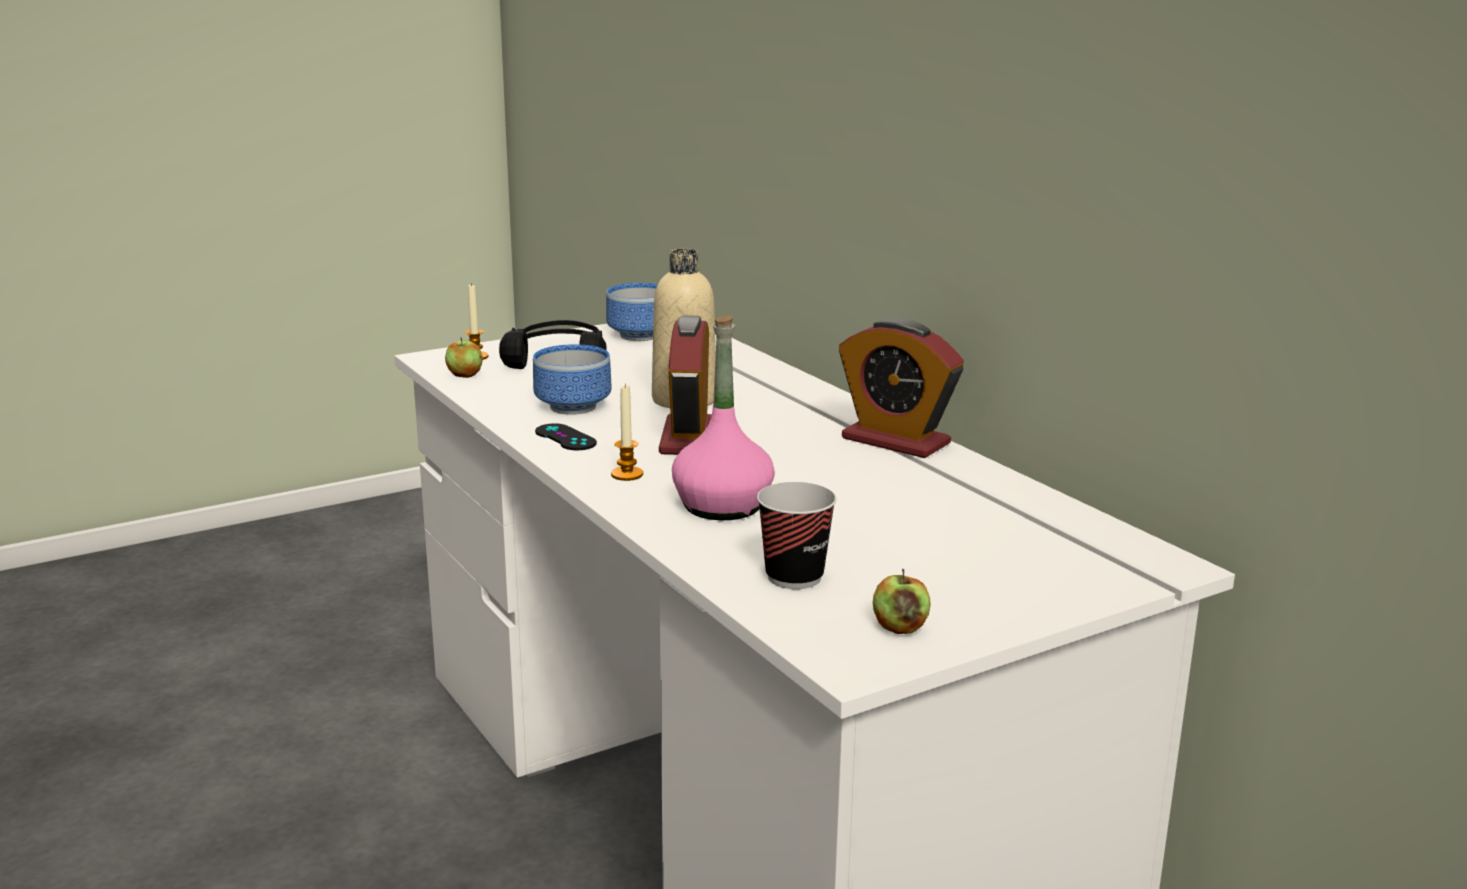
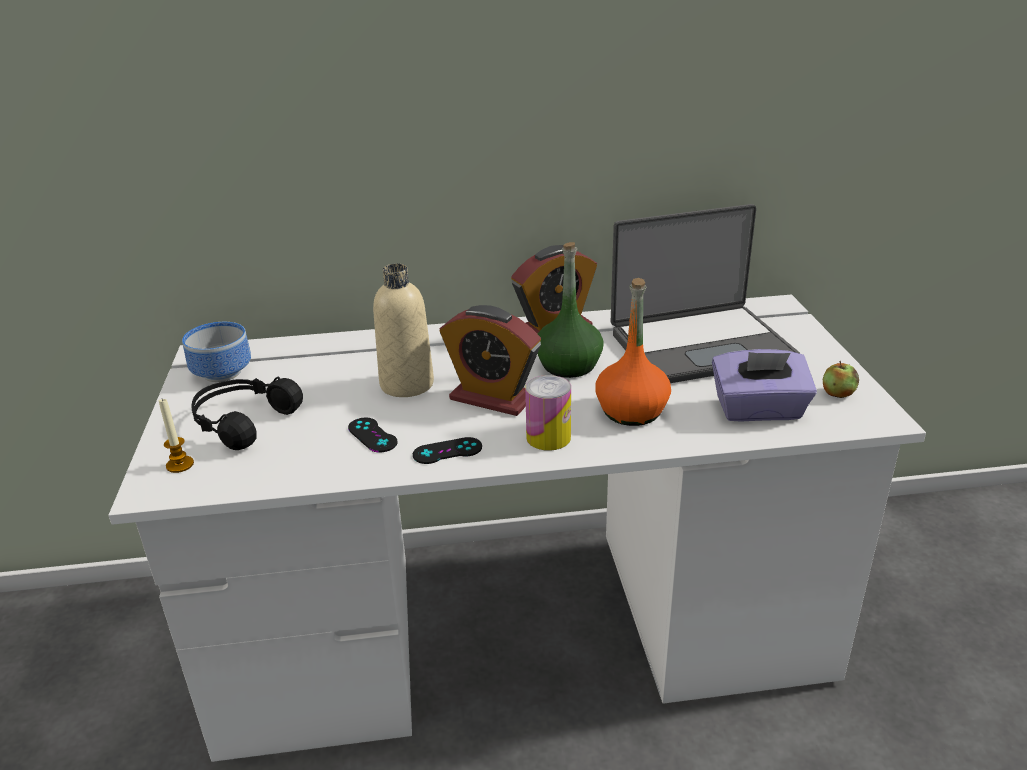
camera: 65 degrees left, 10 degrees up
(465, 375) = (229, 478): apple -> none
(572, 405) = (372, 435): bowl -> black game controller
(627, 474) = (548, 437): candle -> can
(722, 506) = (632, 411): pink bottle -> orange bottle
(794, 577) = (759, 410): cup -> purple tissue box
(805, 461) = (568, 365): none -> green bottle
(949, 524) = (699, 345): none -> laptop

